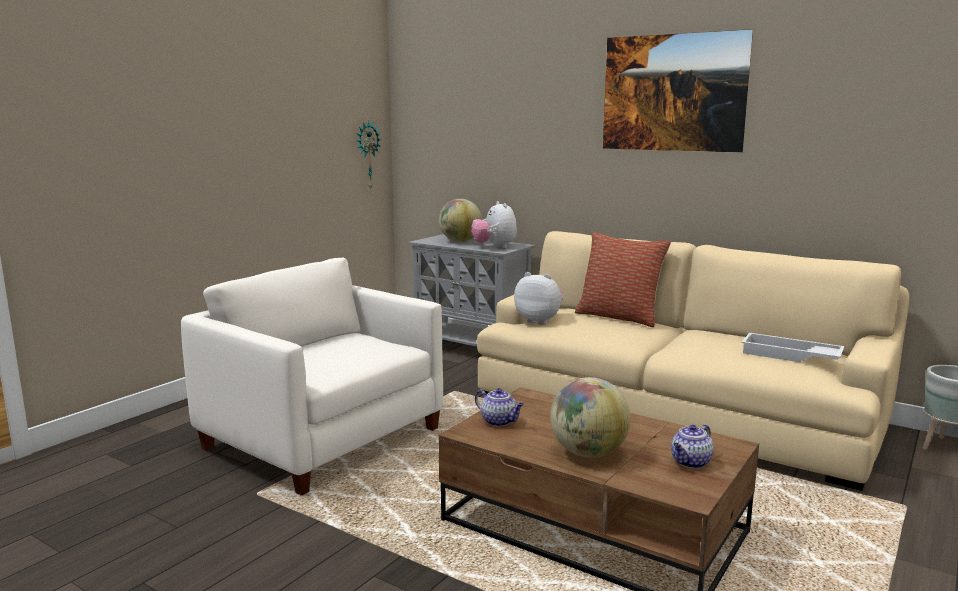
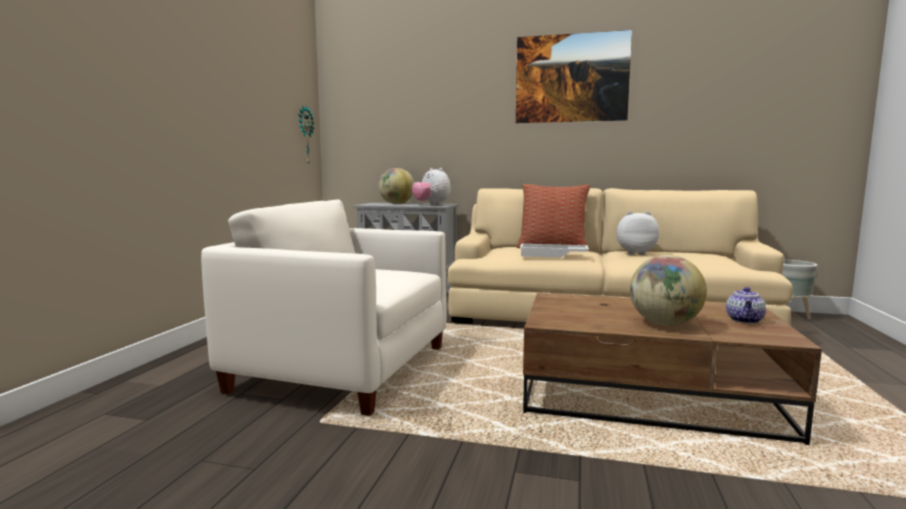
camera: 20 degrees left, 5 degrees down
(499, 421) = (560, 313): teapot -> none
(539, 321) = (495, 254): plush toy -> plush toy (635, 253)
(789, 356) = (703, 257): white tray -> white tray (552, 255)

